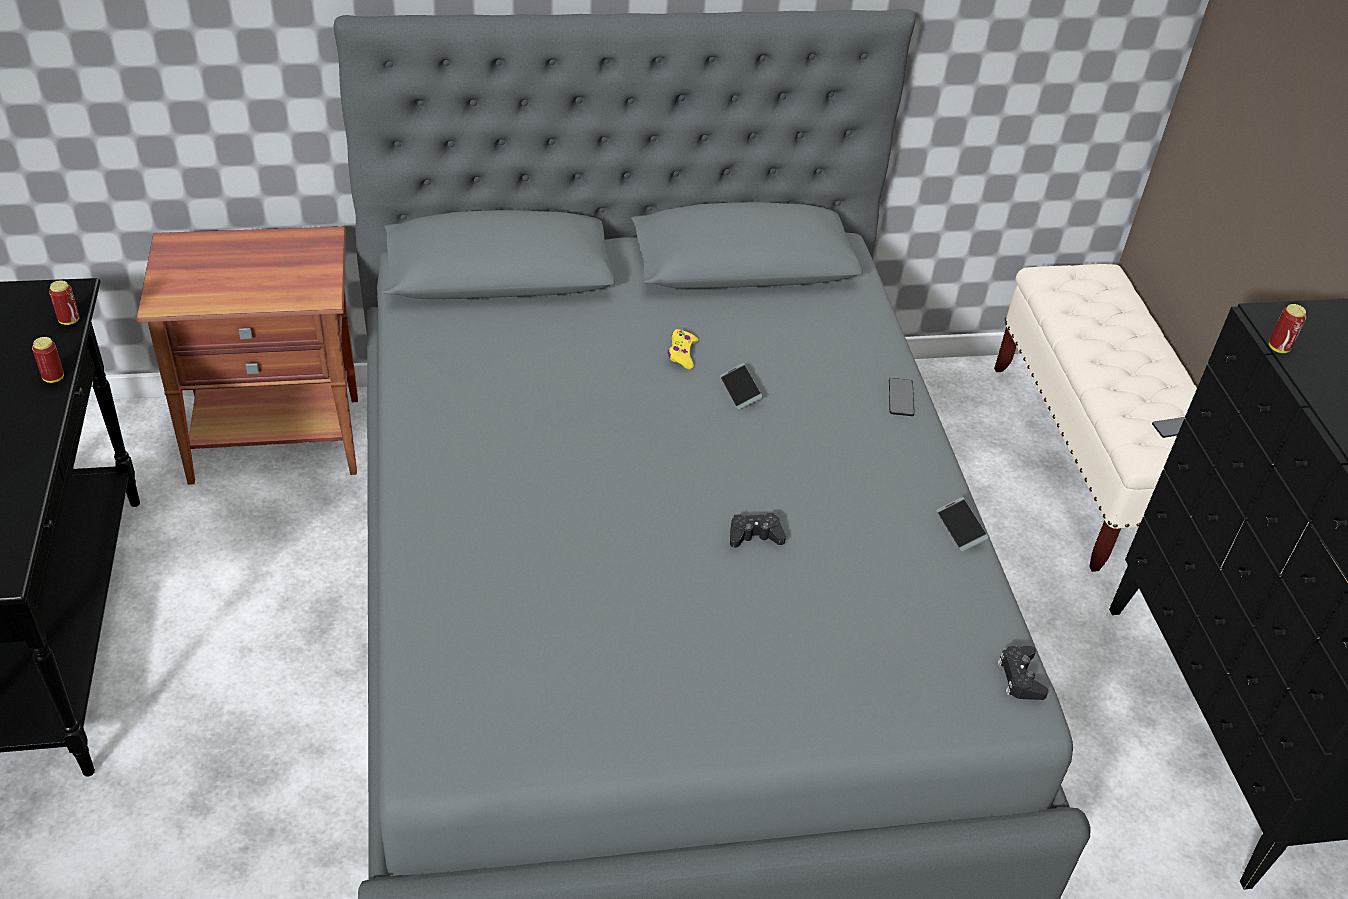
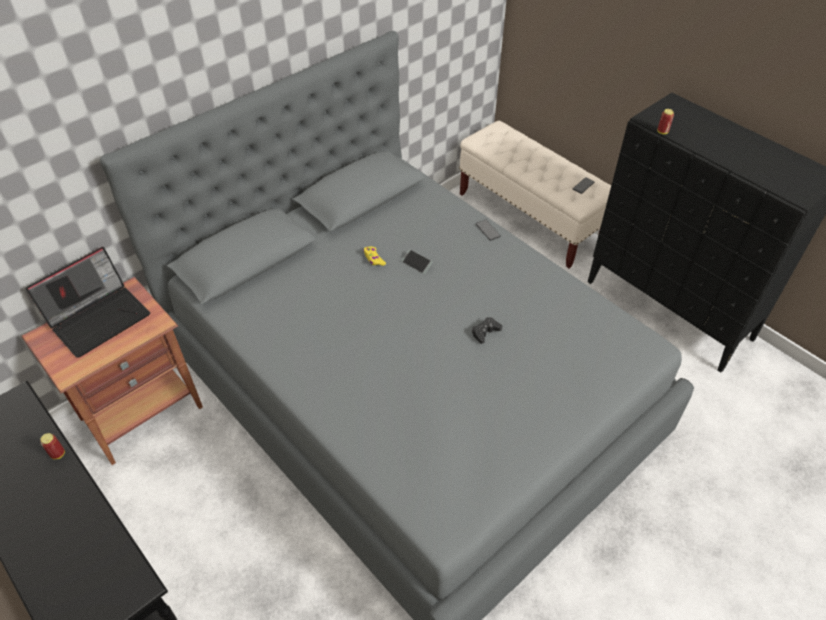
camera: 30 degrees left, 5 degrees up
(69, 320) = (34, 415): can -> none
(258, 255) = (100, 317): none -> laptop
(960, 529) = (564, 280): phone -> none
(1020, 677) = (643, 335): black game controller -> none

